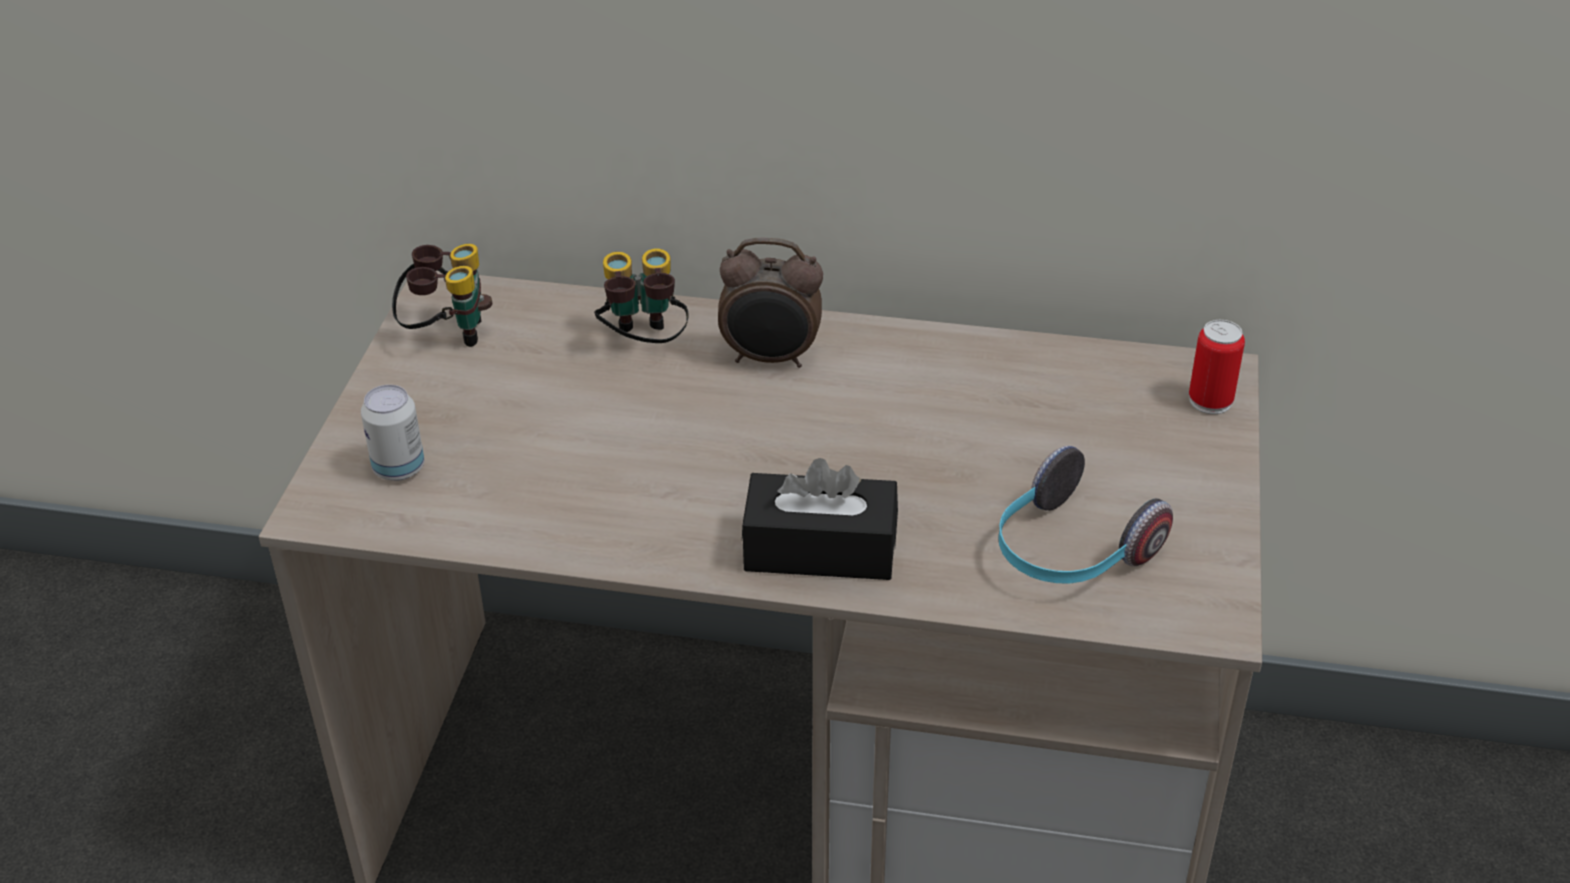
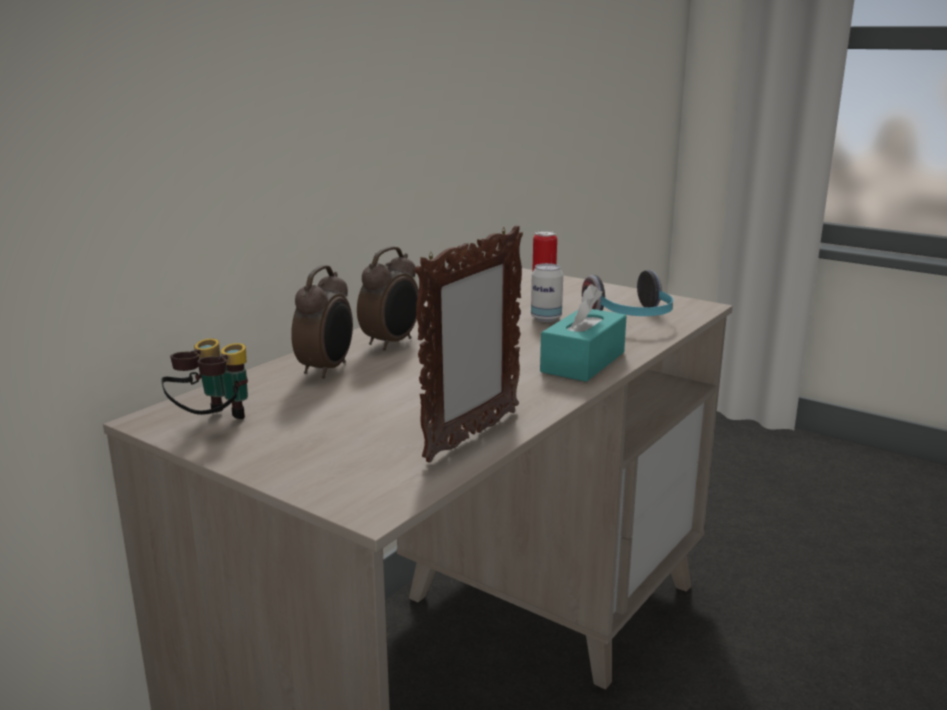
camera: 65 degrees left, 20 degrees down
(399, 468) = (359, 466): can -> can (546, 318)
(513, 522) = (471, 436): none -> picture frame
(643, 344) = (327, 369): binoculars -> alarm clock
(820, 549) = (583, 362): black tissue box -> turquoise tissue box

